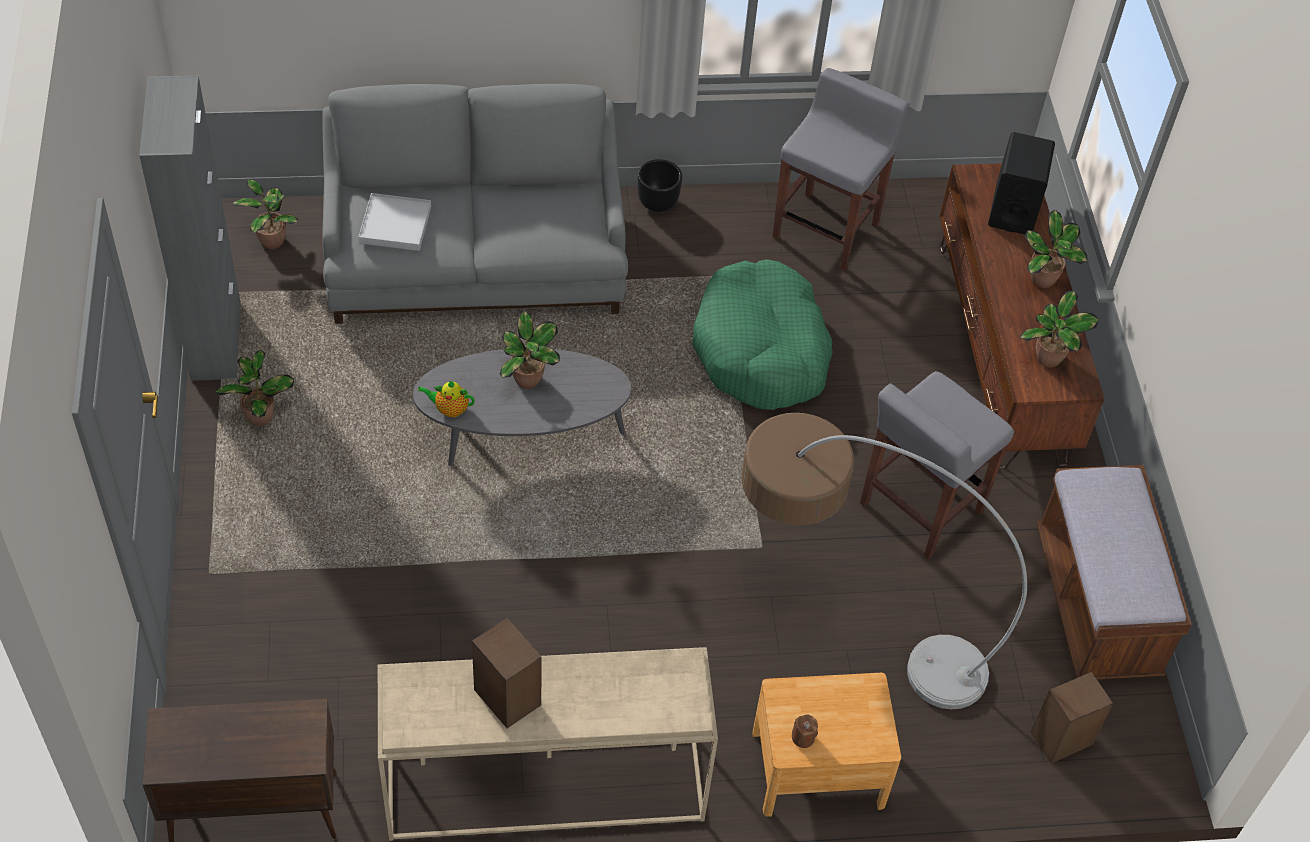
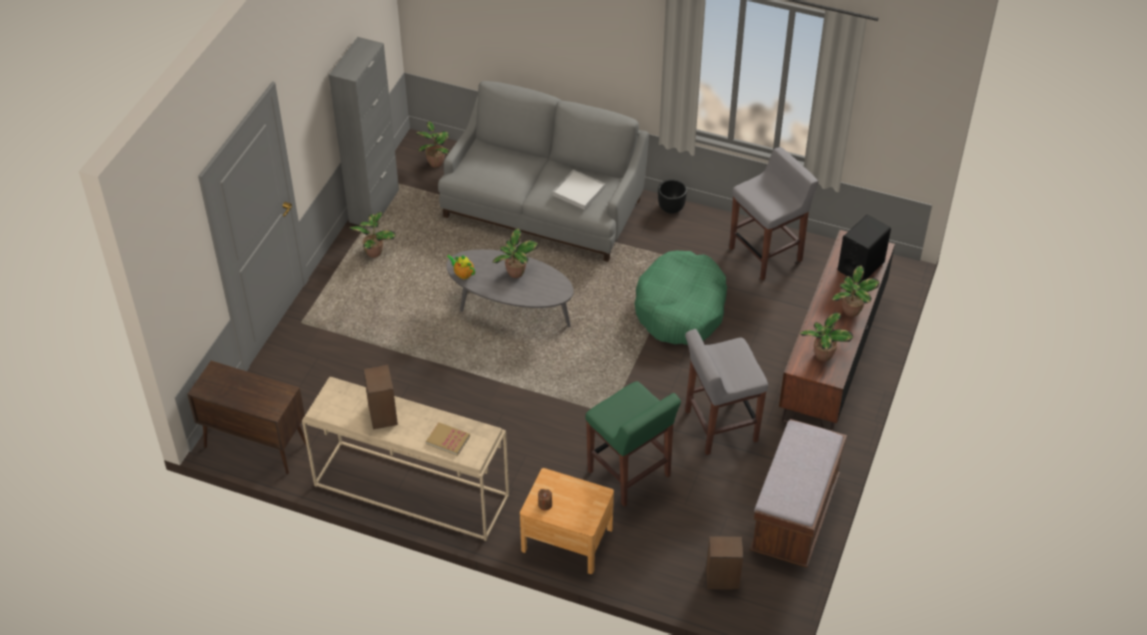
camera: 30 degrees right, 5 degrees down
(395, 225) = (489, 167): white tray -> white tray (578, 191)
(634, 699) = (448, 440): none -> book
(843, 630) = (629, 474): floor lamp -> green stool

